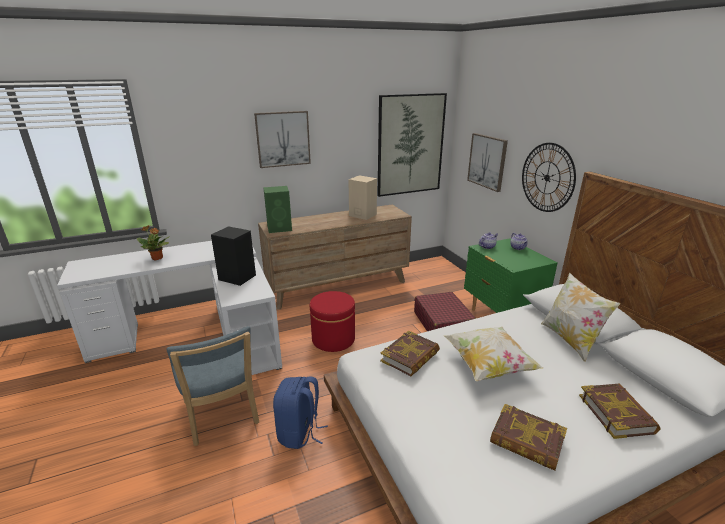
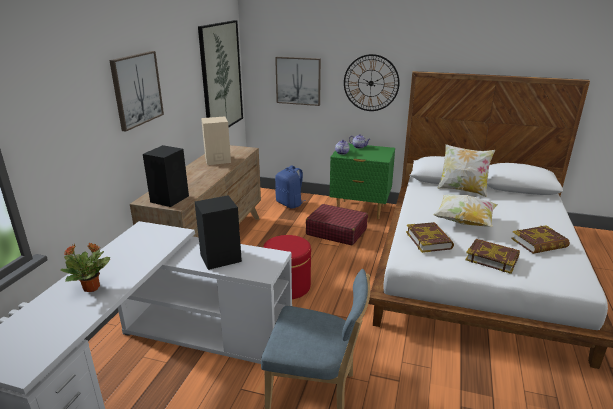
camera: 50 degrees left, 0 degrees up
(280, 228) = (170, 198): green speaker -> black speaker
(299, 433) = (386, 355): blue backpack -> blue backpack (290, 204)
(616, 413) = (536, 211): book -> book (492, 258)

